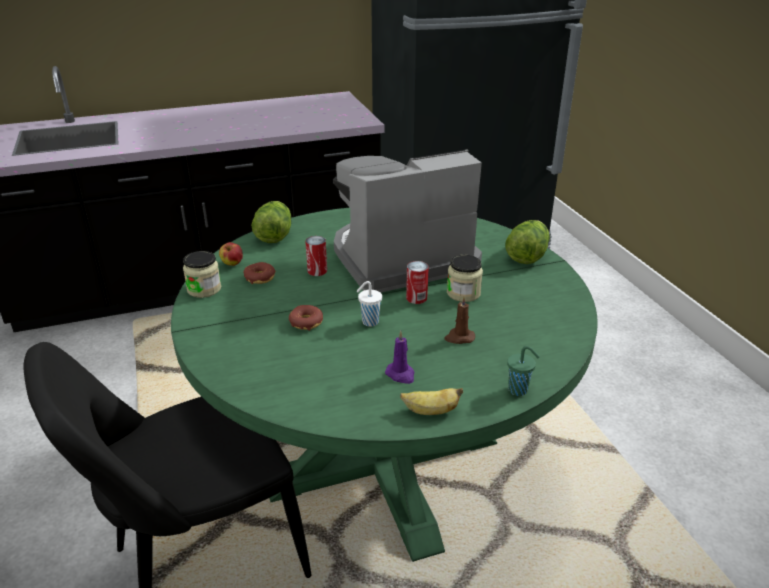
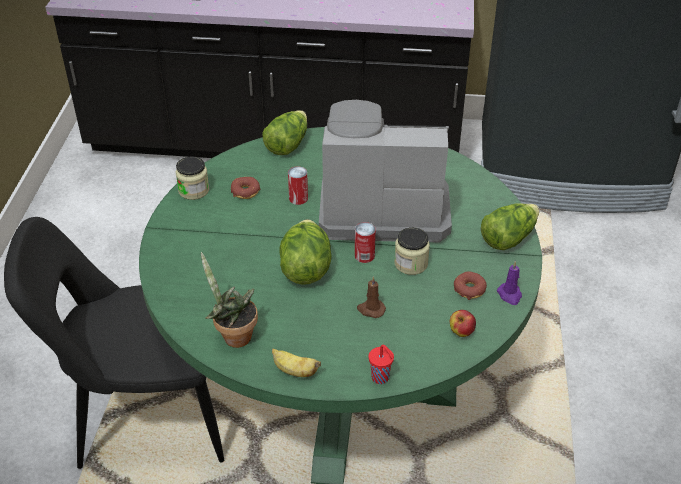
camera: 25 degrees right, 10 degrees up
(232, 264) = (231, 169): apple -> apple (461, 332)
(306, 322) = (254, 251): donut -> donut (469, 289)
(341, 400) = (233, 336): none -> potted plant
(369, 322) = (305, 268): white cup -> lettuce
(401, 374) = (295, 329): purple candle -> purple candle (510, 295)
(519, 390) = (381, 378): green cup -> red cup

